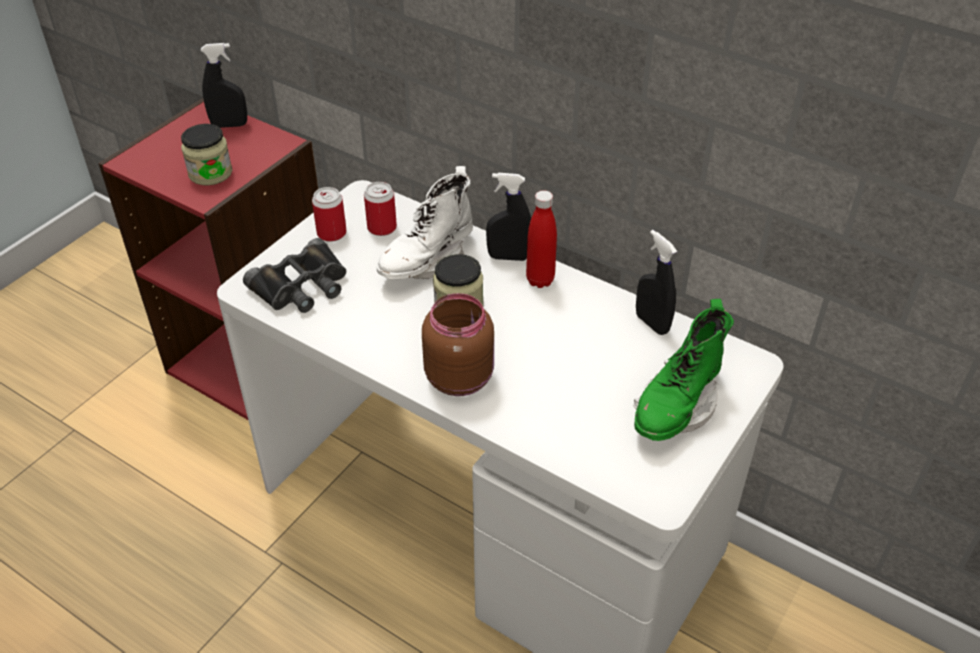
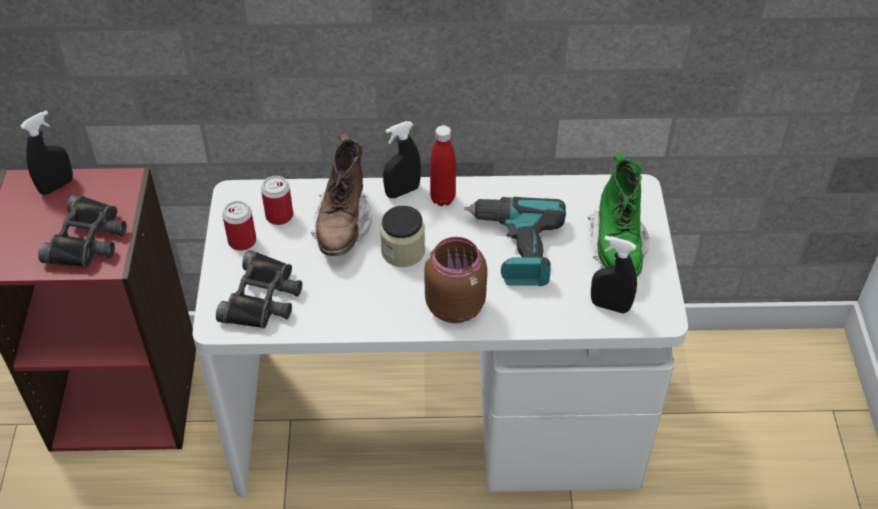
camera: 35 degrees left, 5 degrees up
(210, 173) = (88, 239): jar -> black binoculars
(427, 260) = (342, 225): white boot -> brown boot
(568, 356) = (515, 248): none -> power drill
(652, 323) = (549, 192): black spray bottle -> black spray bottle (610, 306)

